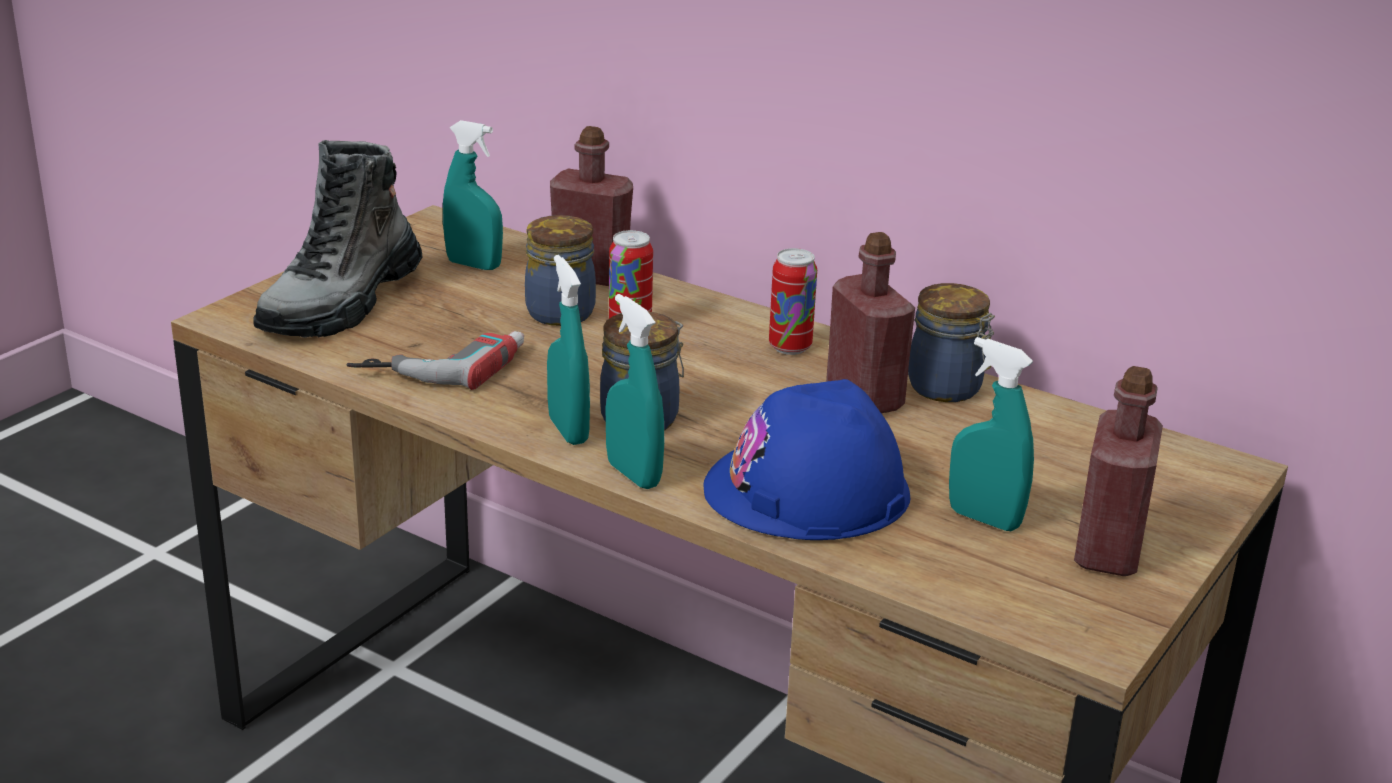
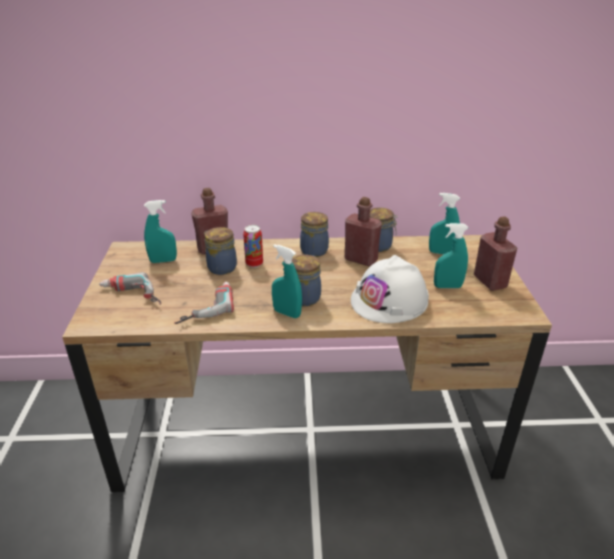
camera: 35 degrees left, 5 degrees up
(342, 302) = (130, 297): boot -> power drill
(633, 474) = (331, 320): turquoise spray bottle -> turquoise spray bottle (441, 253)
(790, 347) = (315, 250): can -> jar
(807, 491) = (389, 300): blue hard hat -> white hard hat

